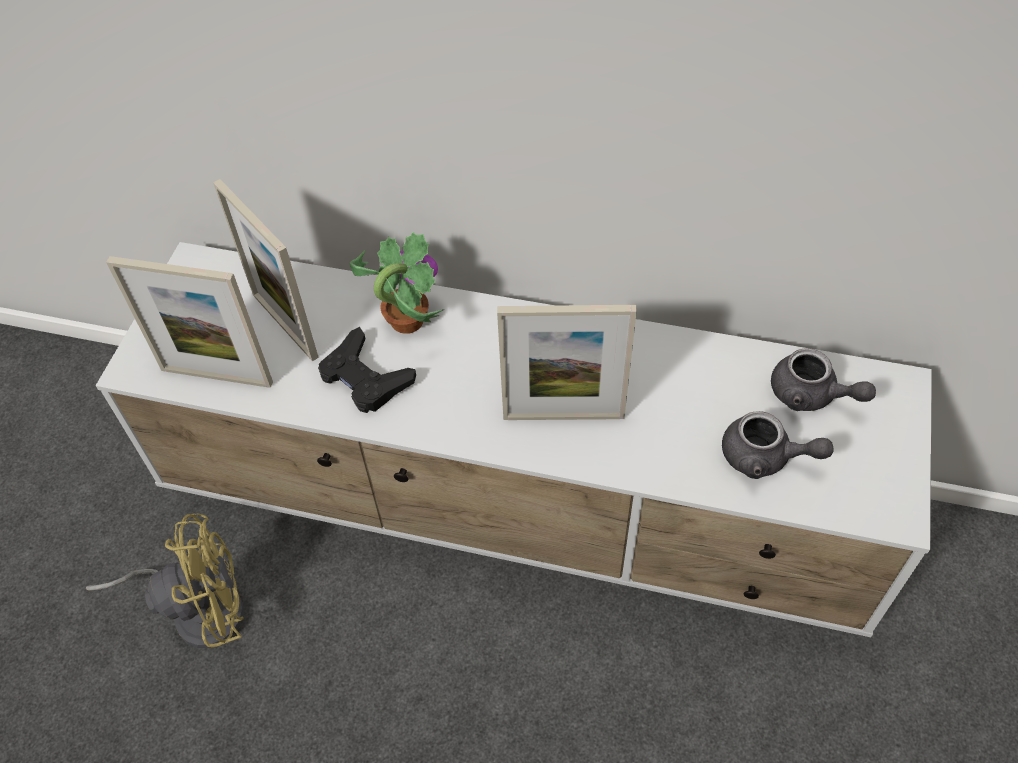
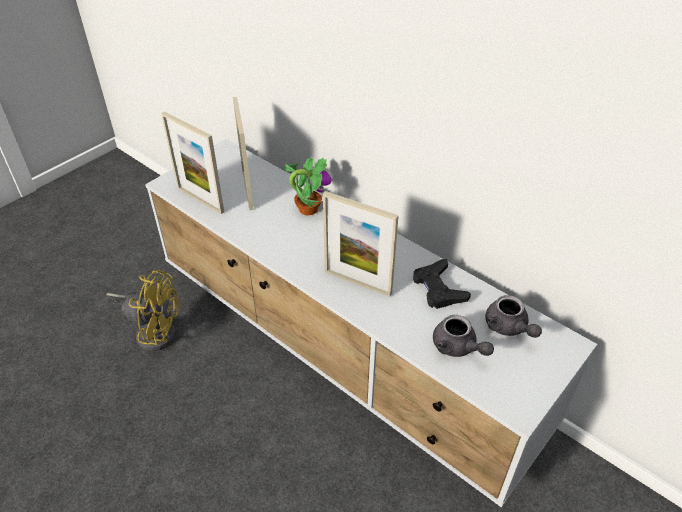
camera: 25 degrees right, 10 degrees down
(365, 378) = (269, 227): black game controller -> black game controller (438, 288)

